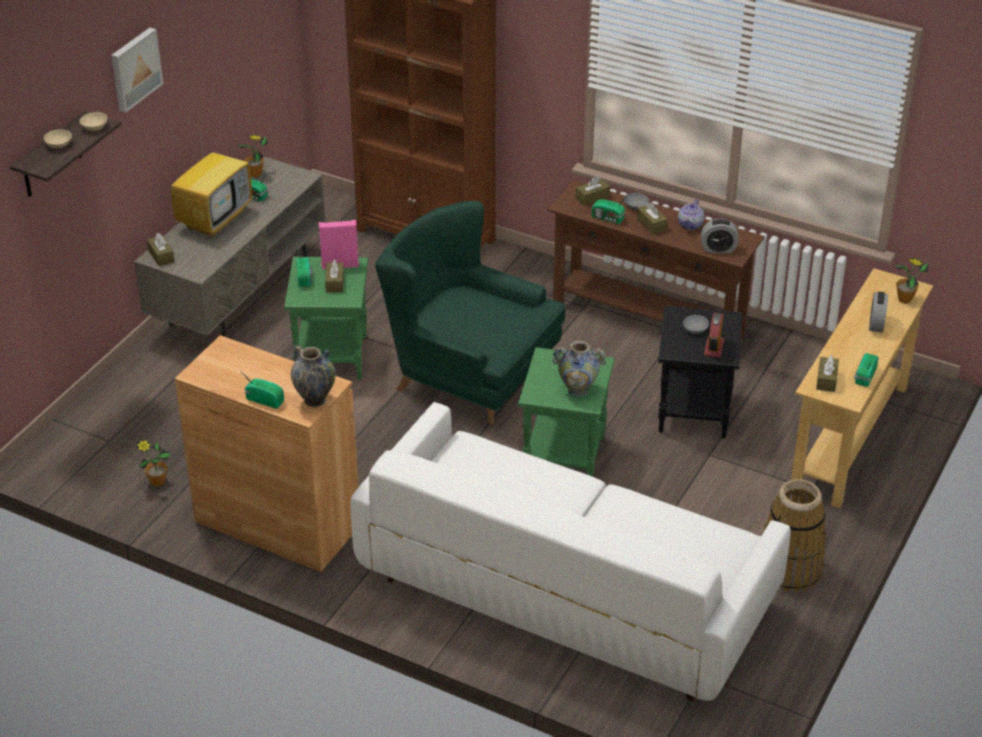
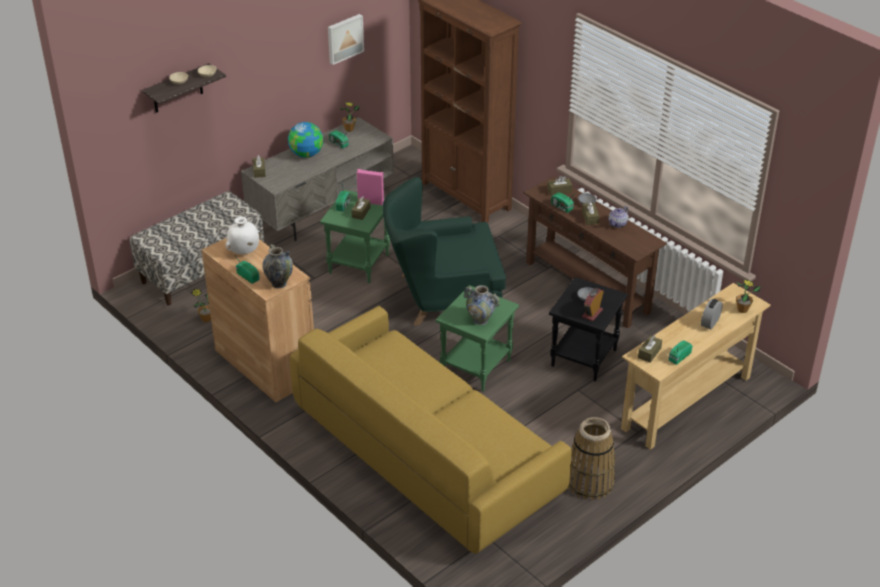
camera: 20 degrees right, 0 degrees up
(113, 415) = (202, 270): none -> bench
(134, 68) = (254, 41): picture -> picture (344, 38)
(215, 219) = (306, 154): television -> globe
(239, 368) = (244, 252): none -> white vase
(468, 373) = (443, 295): green armchair -> green armchair turned 60 degrees counterclockwise
(566, 591) = (427, 456): white sofa -> yellow sofa
(718, 249) = (627, 245): alarm clock -> none

